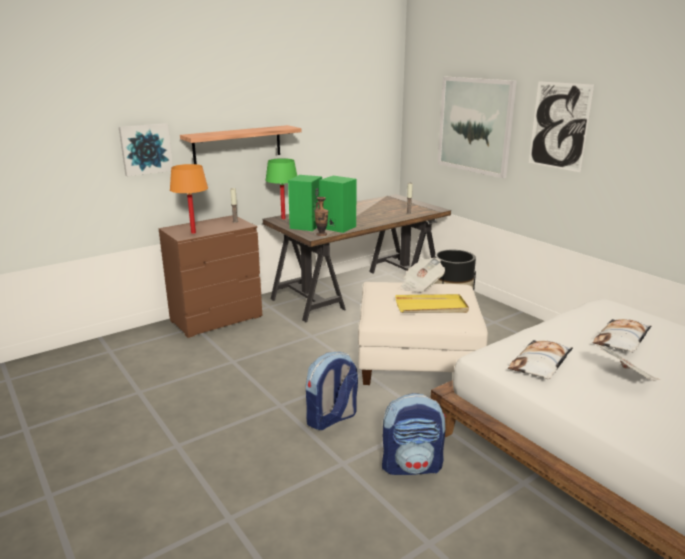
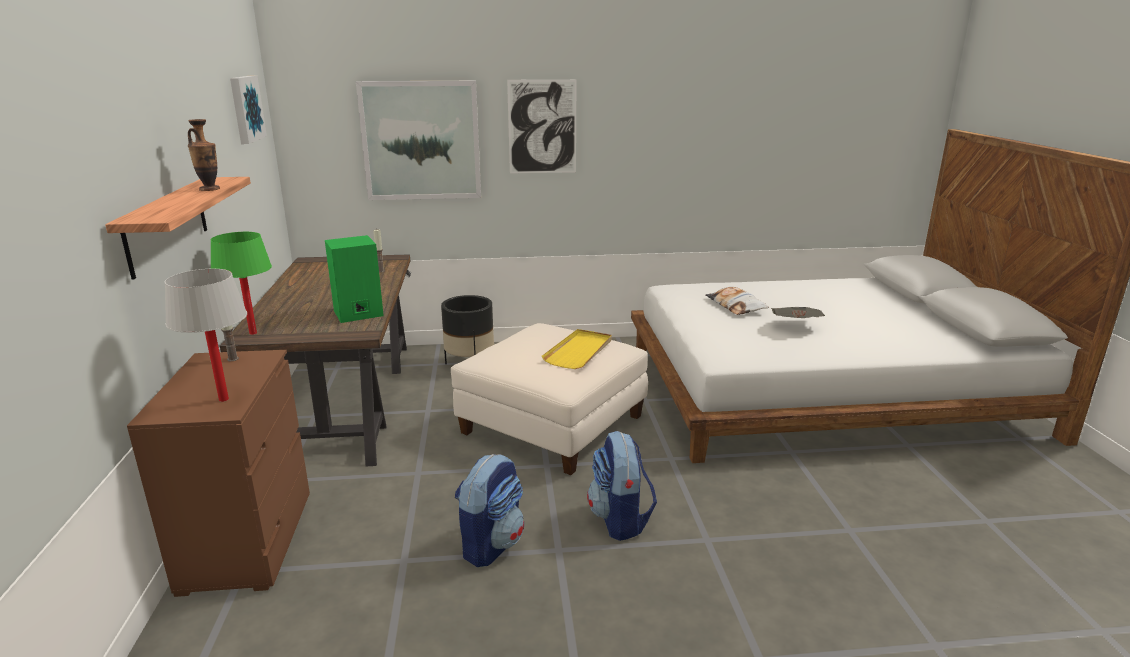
camera: 60 degrees left, 0 degrees up
(145, 149) = (70, 267): picture -> picture (245, 109)
(193, 233) = (223, 399): orange table lamp -> white table lamp
(306, 225) = (313, 327): green speaker -> none
(321, 234) = (367, 327): vase -> vase (210, 189)
(412, 466) = (736, 498): backpack -> backpack (491, 544)
(420, 286) = (522, 341): newspaper -> none
(540, 364) = (752, 344): pillow -> none

